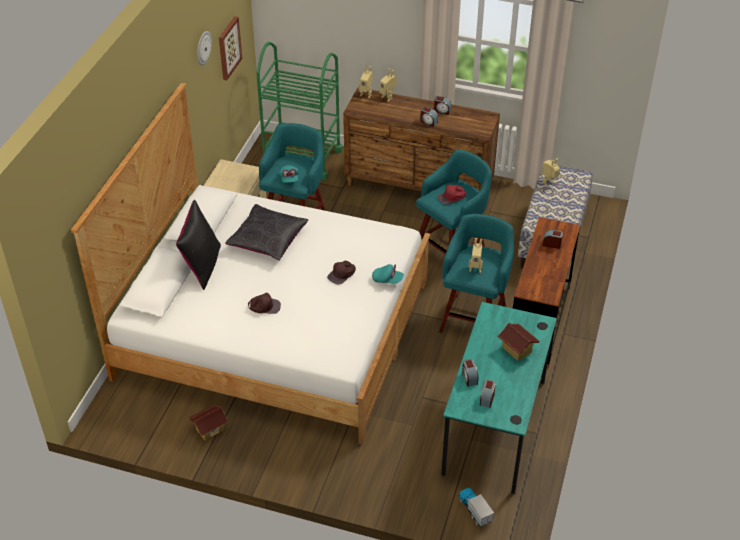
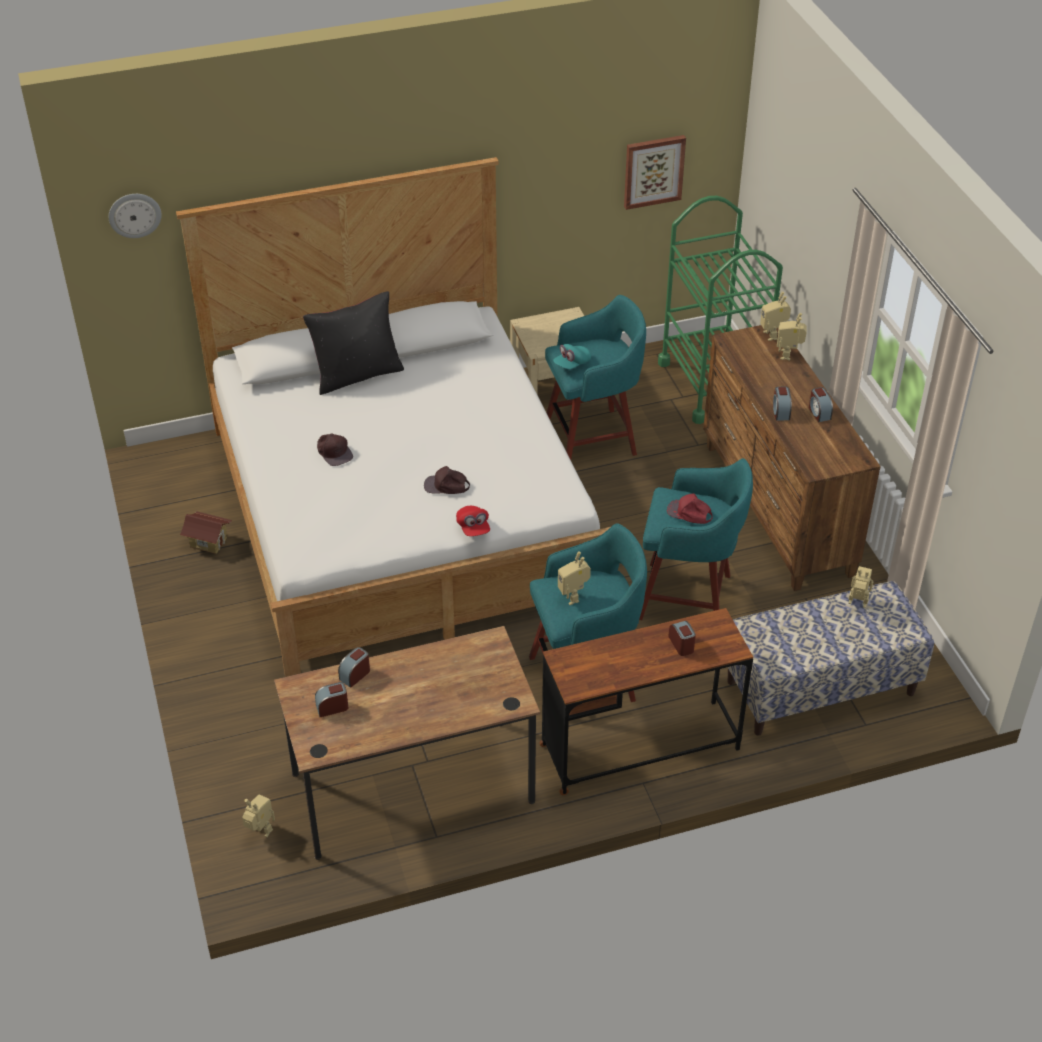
camera: 55 degrees right, 0 degrees up
(203, 47) = (577, 139): wall clock -> wall clock (134, 215)
(267, 240) = (447, 400): black pillow -> none
(387, 280) = (473, 528): turquoise cap -> red cap
(475, 511) = (260, 832): toy truck -> toy robot
(494, 427) = (412, 788): turquoise desk -> brown desk
(516, 350) = (443, 698): toy house -> none

